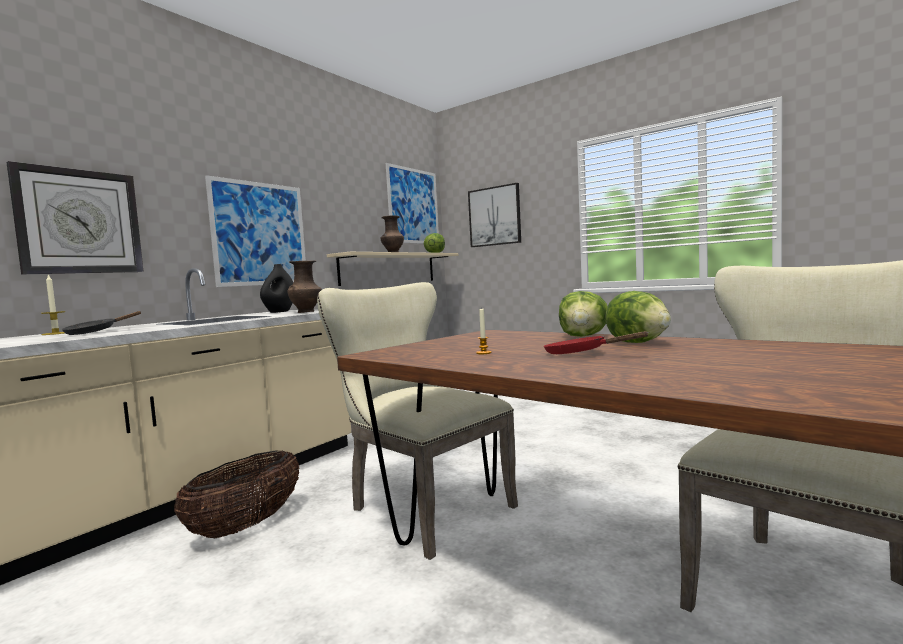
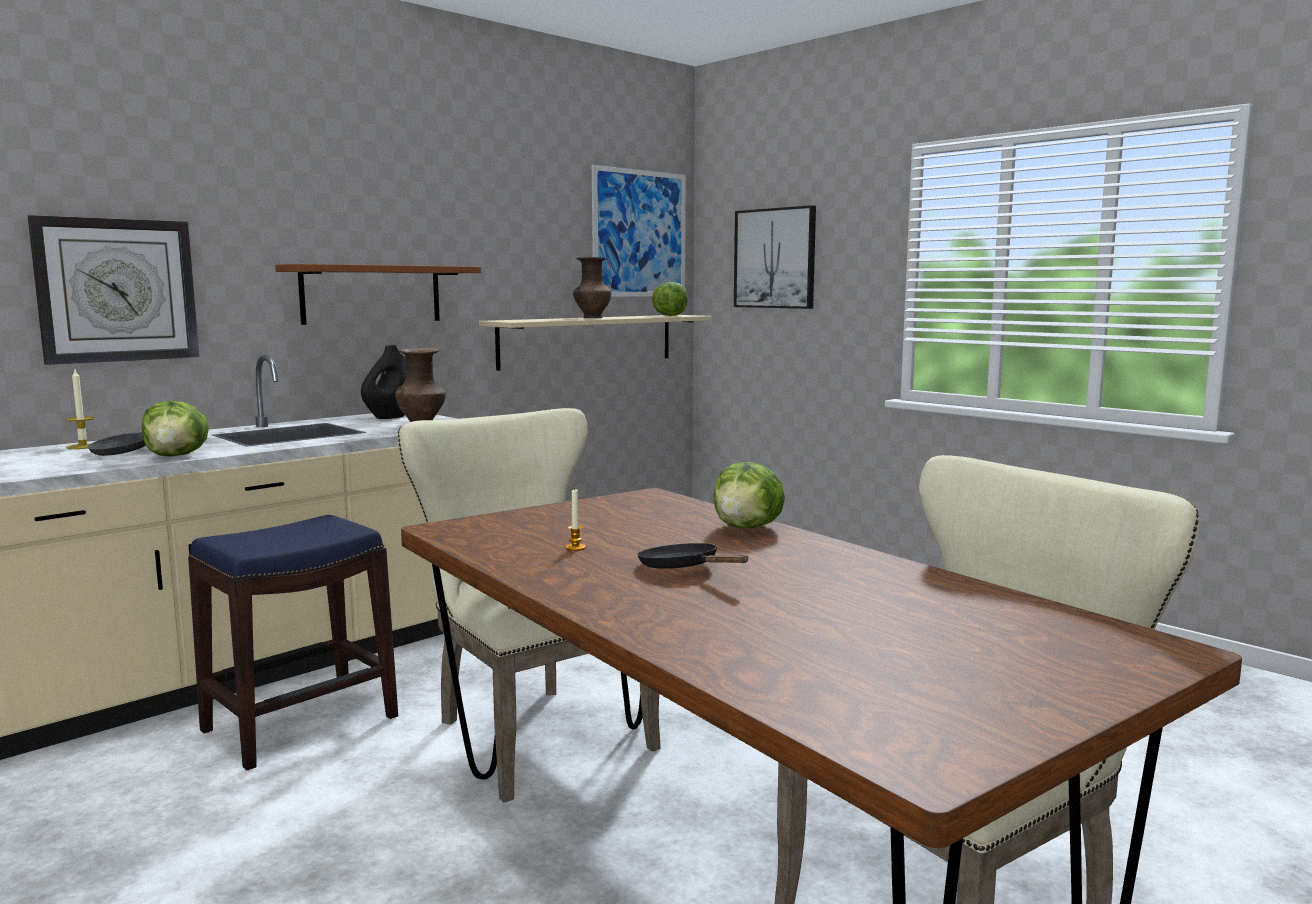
camera: 10 degrees right, 5 degrees up
(246, 526) = (301, 724): basket -> stool
(260, 234) = (372, 294): picture -> brown shelf
(581, 354) = (684, 569): red frying pan -> black frying pan
(639, 342) = (792, 554): lettuce -> lettuce (177, 456)

